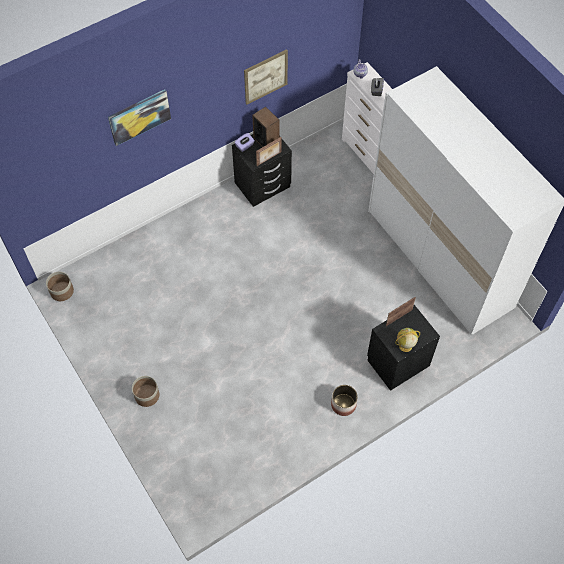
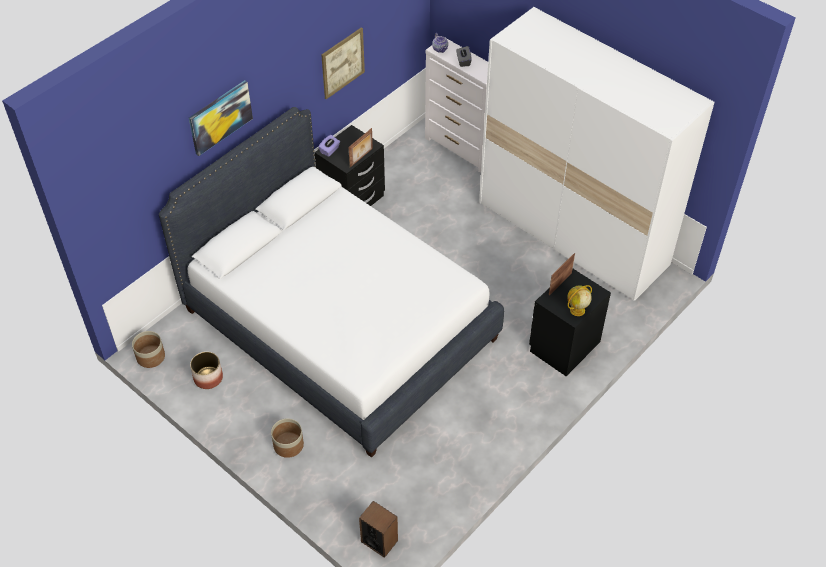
camera: 15 degrees left, 10 degrees down
(219, 297) = (339, 324): none -> white bed
(266, 140) = (352, 141): speaker -> speaker (379, 541)
(343, 404) = (518, 402): planter -> planter (208, 378)

